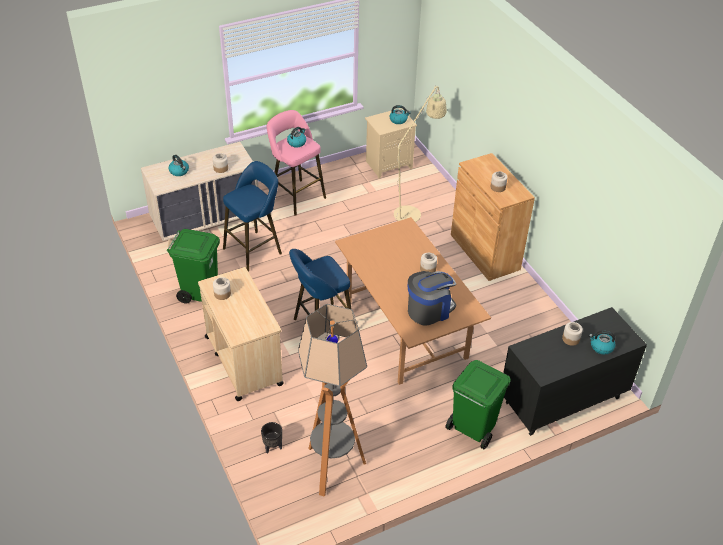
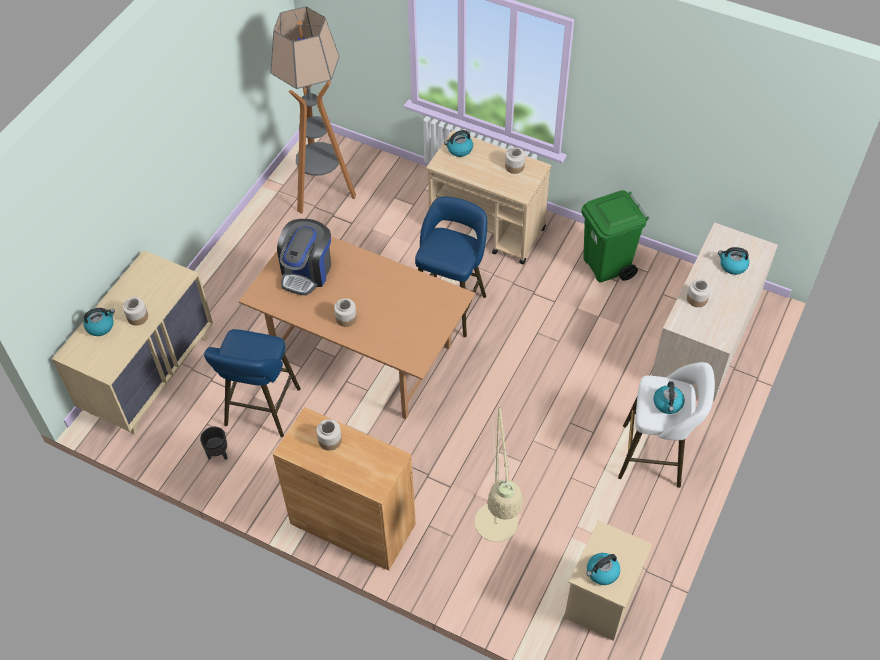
camera: 145 degrees right, 10 degrees up
(244, 328) = (459, 149): none -> kettle
(255, 249) = (612, 348): blue stool -> blue stool (261, 411)
(273, 447) = (385, 179): black planter -> black planter (217, 454)
(296, 195) = (656, 456): pink stool -> white stool
(472, 429) = (223, 293): green trash can -> none
(562, 401) = (150, 374): black dresser -> beige dresser

